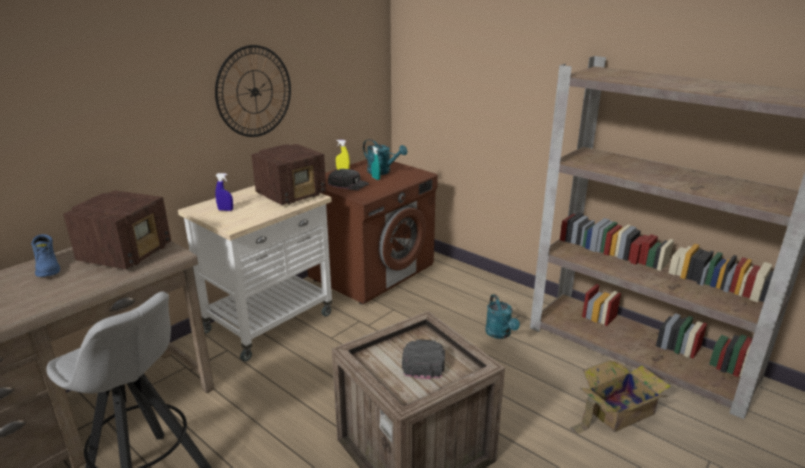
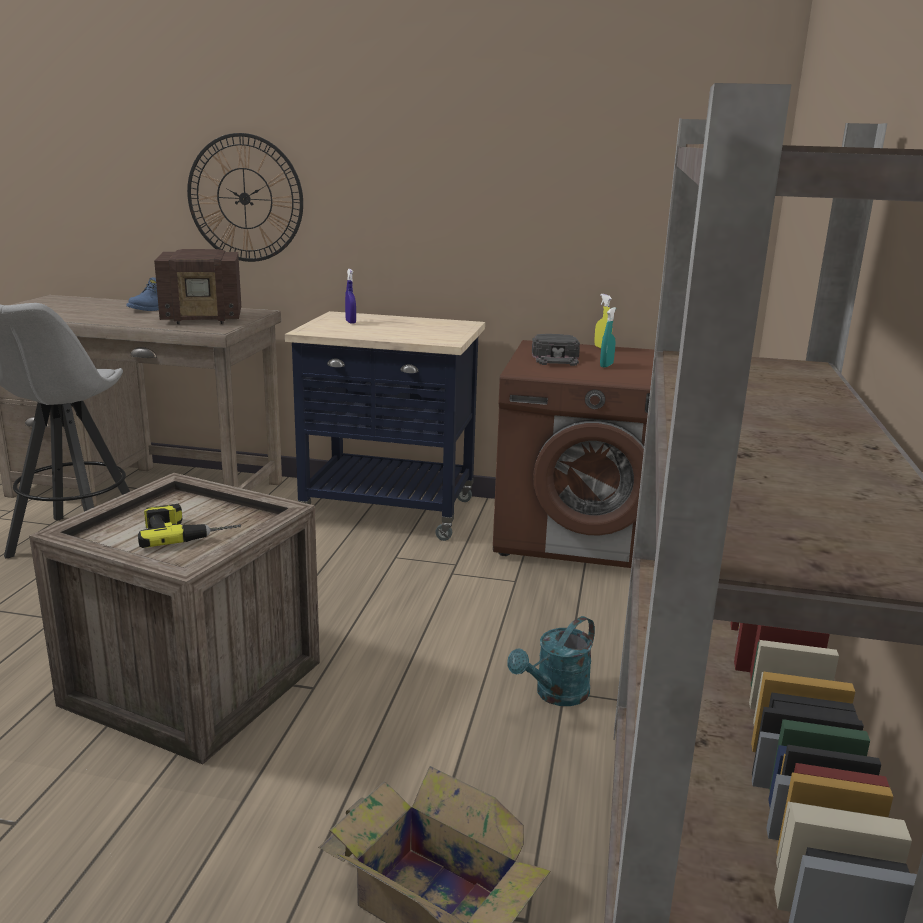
camera: 60 degrees right, 5 degrees down
(254, 92) = (470, 183): wall clock -> wall clock (245, 198)
(269, 322) = (389, 511): white cart -> blue cart
(292, 195) = (437, 334): radio -> none
(383, 172) = (639, 364): turquoise watering can -> none
(423, 360) = (188, 531): black cap -> power drill

